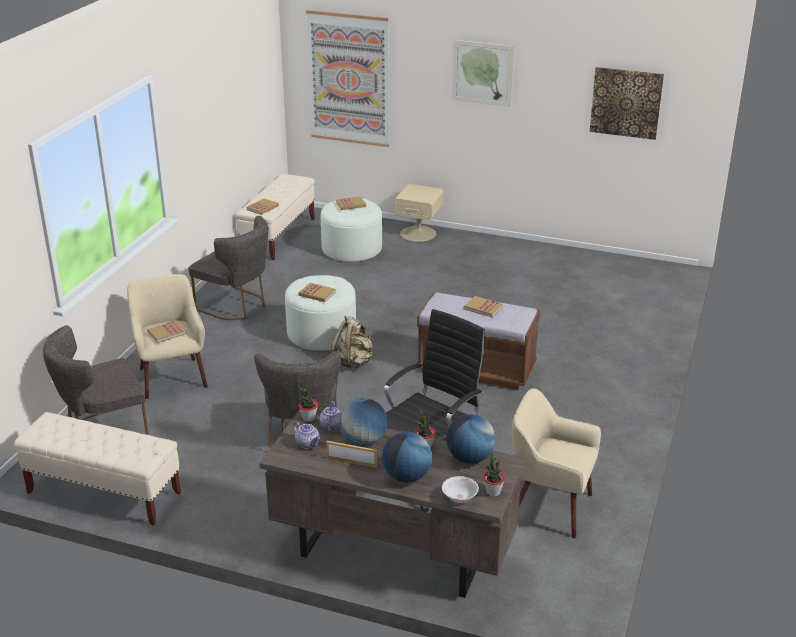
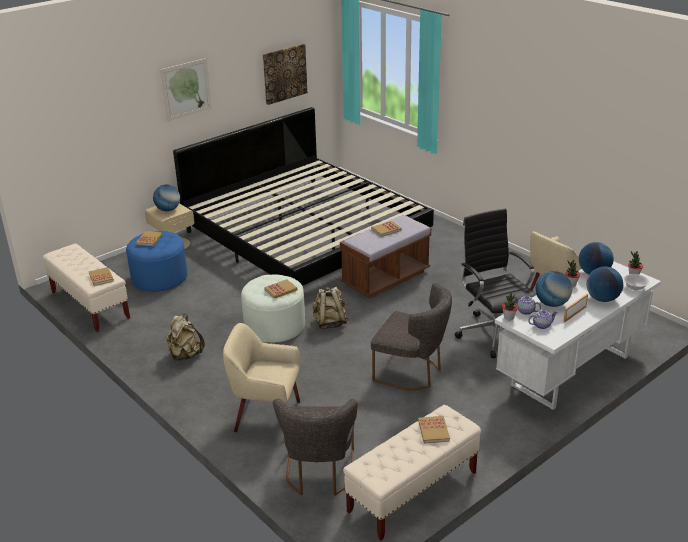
camera: 60 degrees left, 0 degrees up
(167, 333) = (270, 374): book -> book (433, 431)
(236, 306) = (185, 355): grey chair -> beige backpack
(348, 79) = (75, 139): picture -> none
(352, 249) = (159, 278): white ottoman -> blue ottoman
(391, 554) = (570, 371): brown desk -> white desk
(418, 193) = (168, 209): none -> globe
(517, 293) = (306, 235): none -> bed

